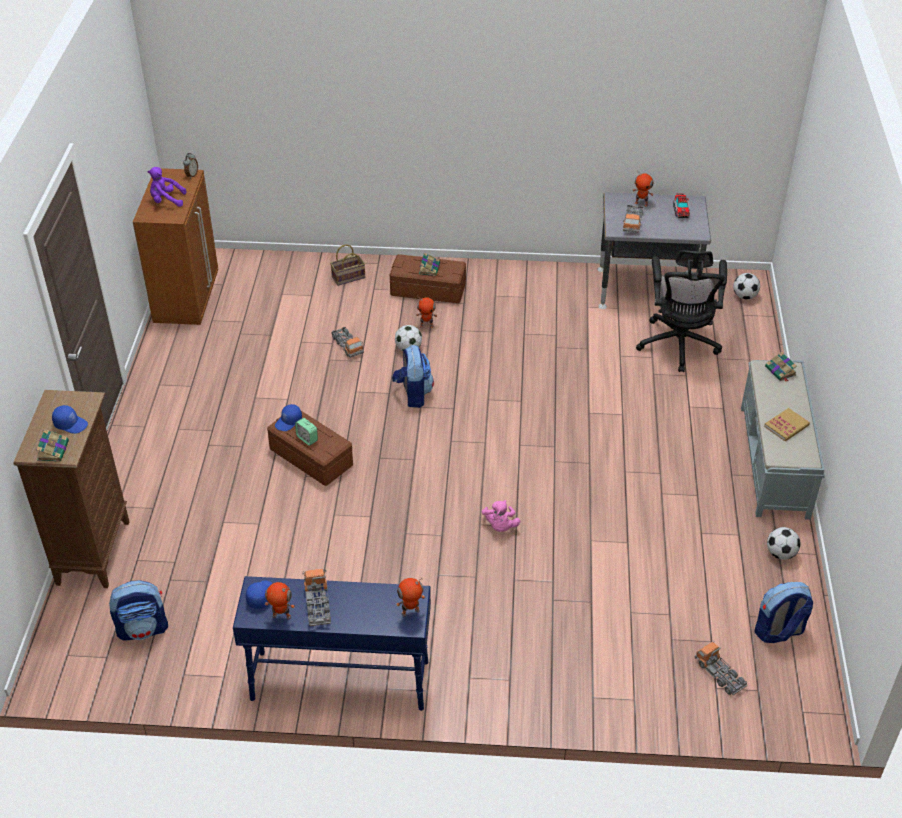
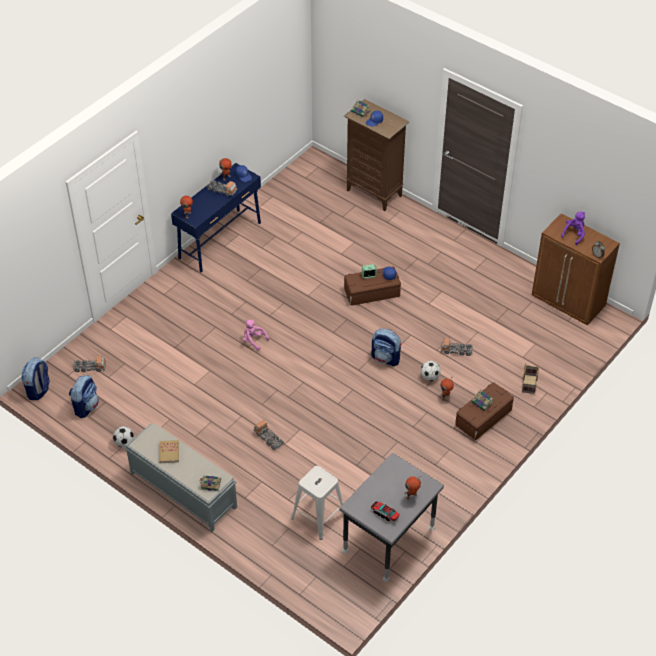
camera: 125 degrees right, 5 degrees up
(143, 628) = (310, 193): backpack -> backpack (38, 390)
(632, 223) = (394, 476): toy truck -> toy truck (269, 438)
(678, 345) = (318, 516): office chair -> white stool
(744, 296) = (333, 593): football -> none

